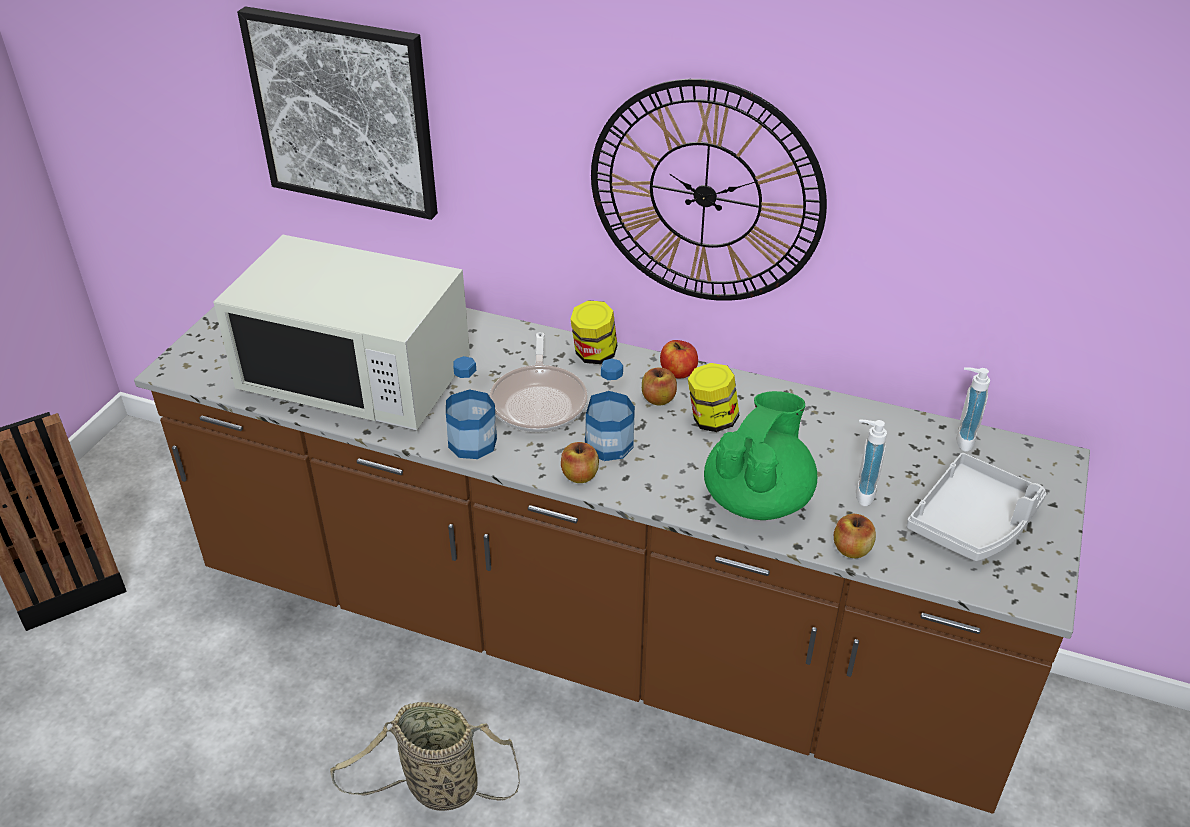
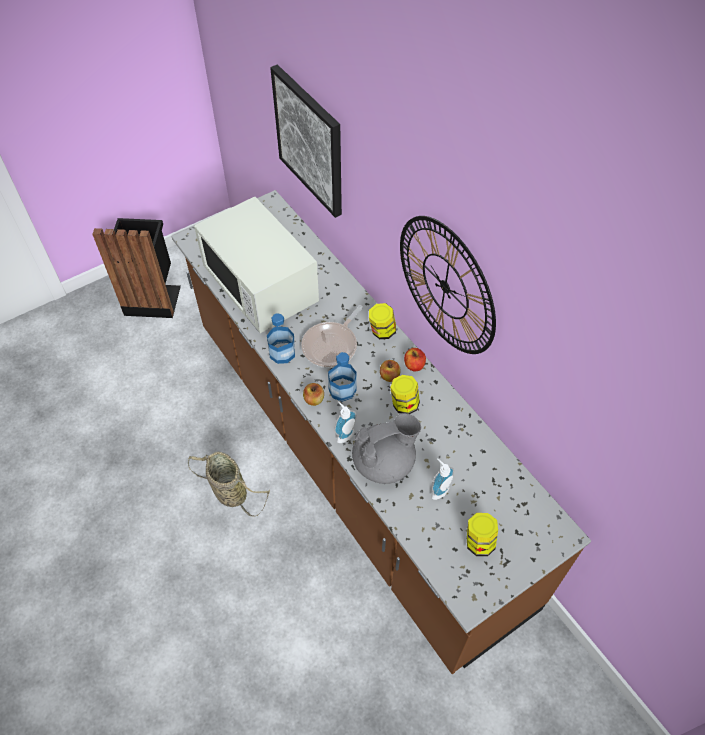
camera: 35 degrees right, 15 degrees up
(758, 499) = (384, 462): green teapot -> grey teapot
(851, 549) = (402, 518): apple -> none
(960, 439) = (523, 491): soap dispenser -> soap dispenser (344, 434)
(973, 522) = (479, 542): grey tray -> jar

